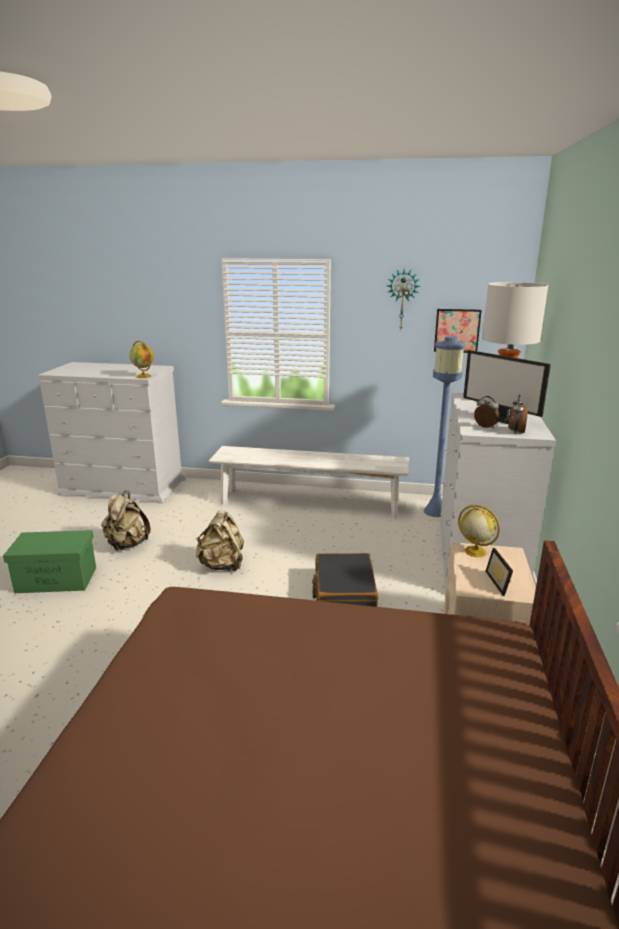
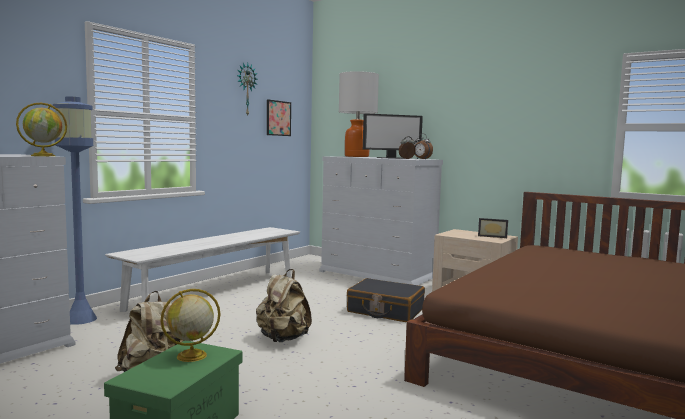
camera: 65 degrees left, 15 degrees down
(435, 511) = (299, 268): blue floor lamp -> blue floor lamp (81, 319)
(474, 551) = (451, 234): globe -> globe (190, 356)

